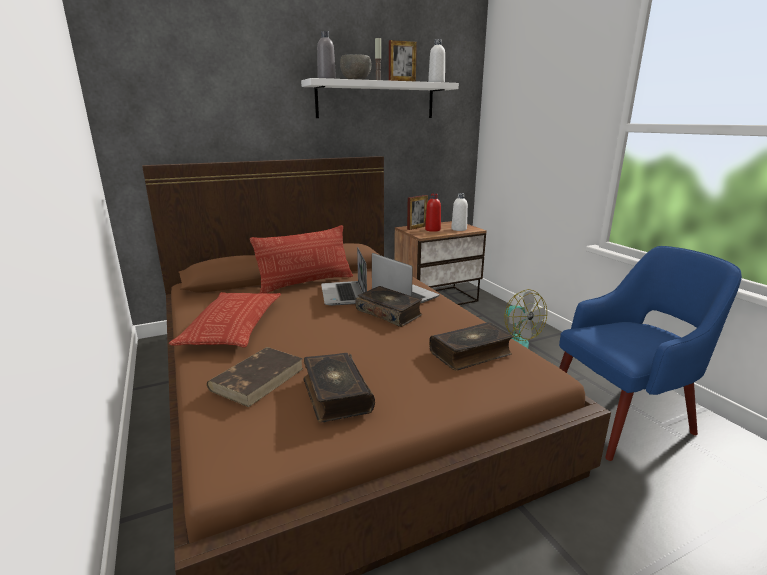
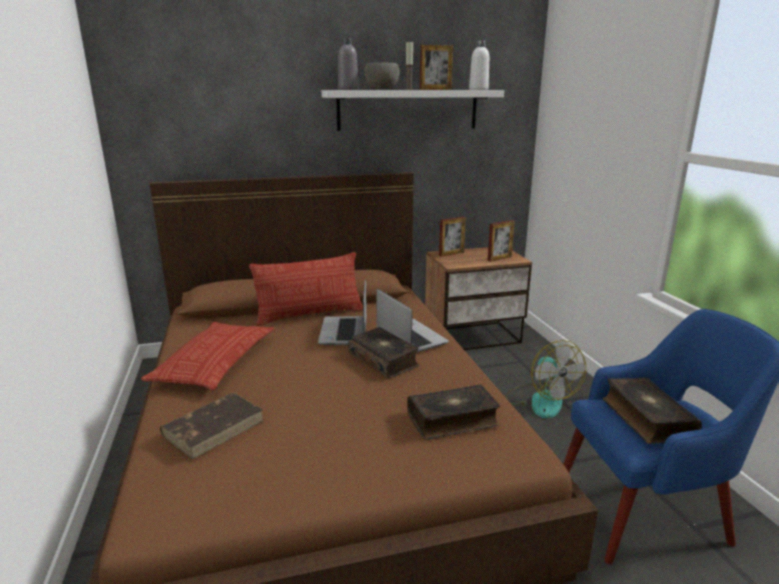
camera: 10 degrees right, 0 degrees up
(335, 395) = (283, 455): book -> book (645, 418)
(432, 230) = (468, 258): red bottle -> none
(459, 229) = (499, 258): white bottle -> picture frame

